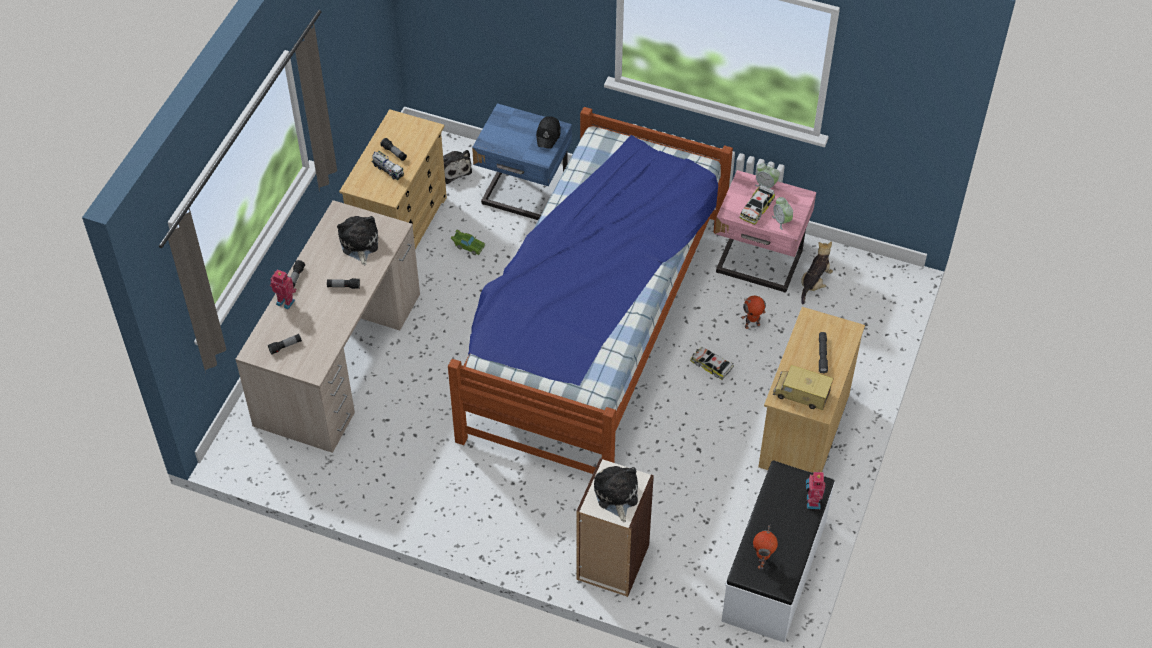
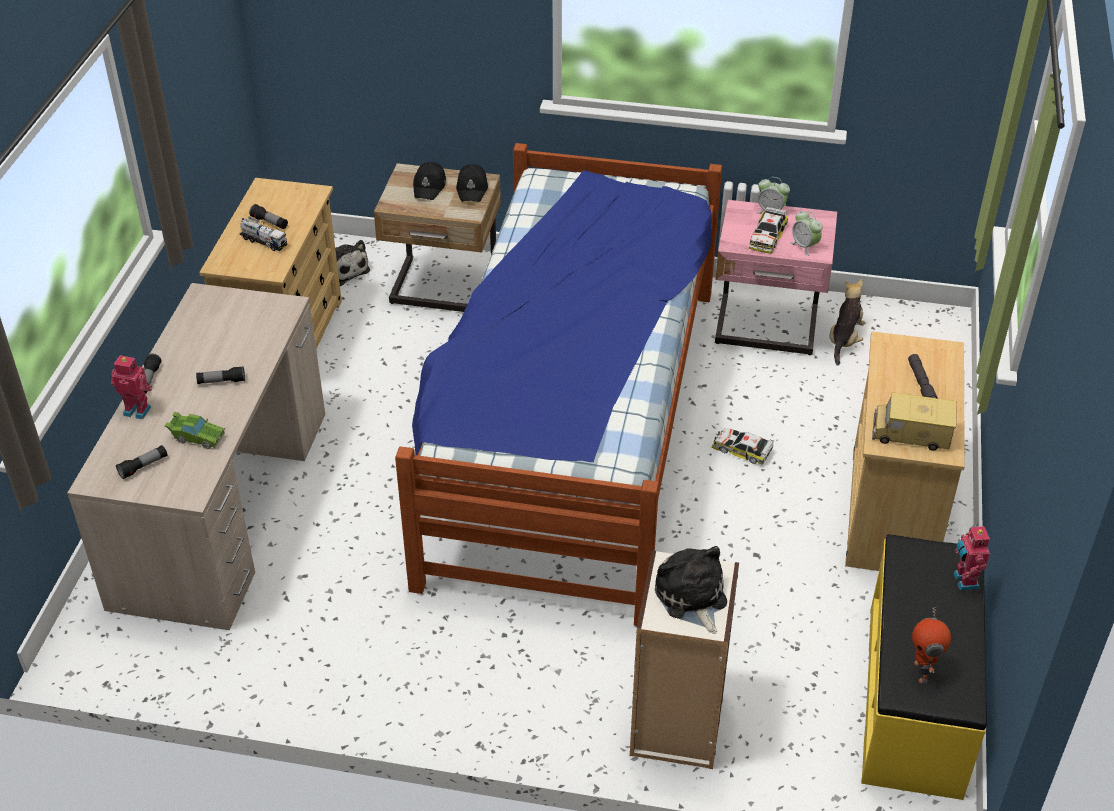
camera: 10 degrees left, 10 degrees down
(359, 244) = (237, 329): plush toy -> none
(468, 246) = (381, 352): green toy car -> green toy car (196, 437)
(517, 129) = (430, 186): none -> black cap
(524, 196) = (444, 289): blue nightstand -> beige nightstand
(752, 324) = (780, 396): toy robot -> none
(775, 571) = (916, 700): white bench -> yellow bench

